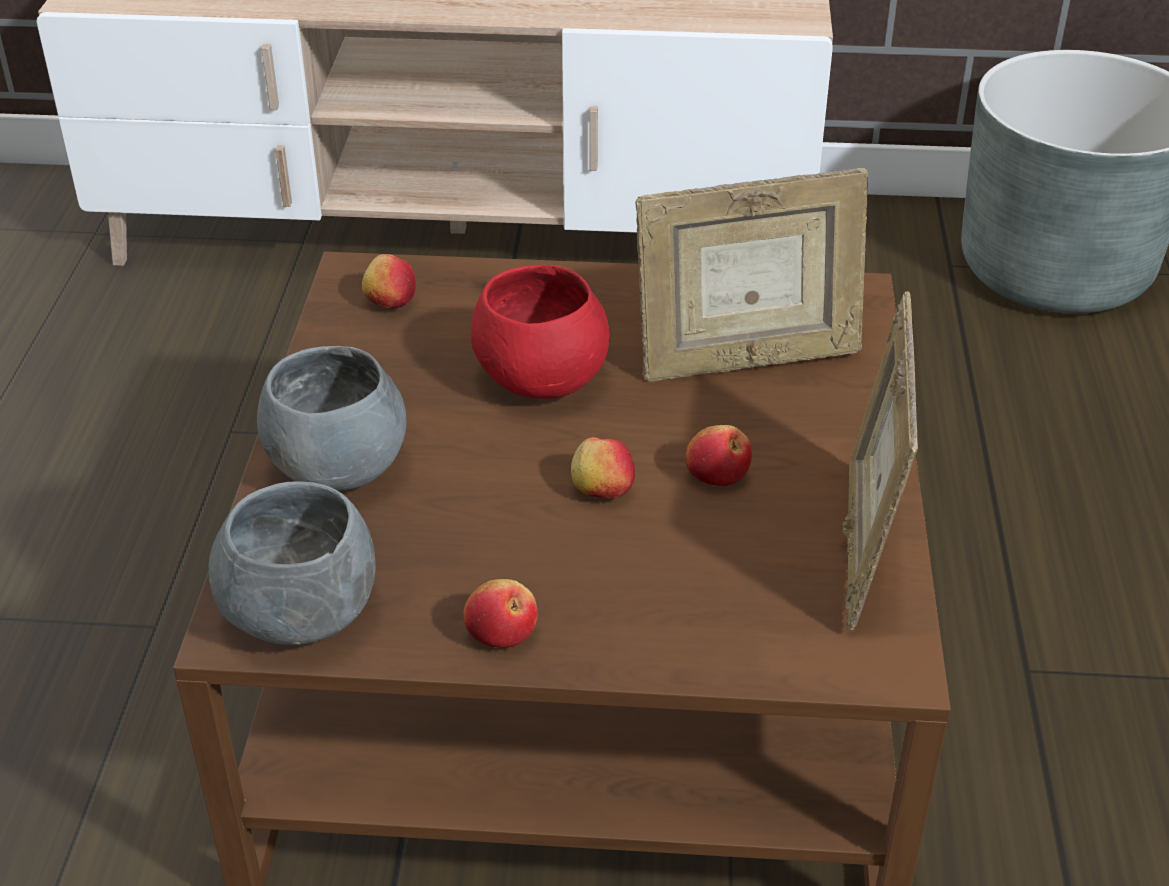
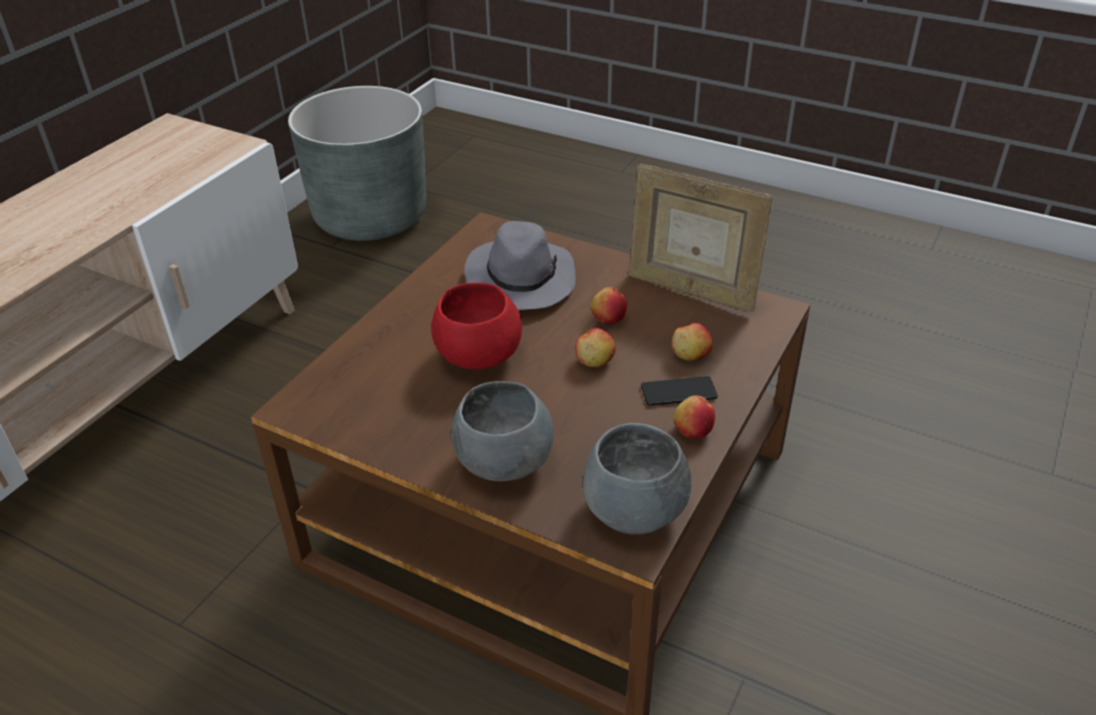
camera: 65 degrees left, 0 degrees up
(390, 301) = (343, 398): apple -> apple (690, 355)
(584, 596) = (678, 392): none -> phone
(746, 362) = (520, 280): picture frame -> grey hat

